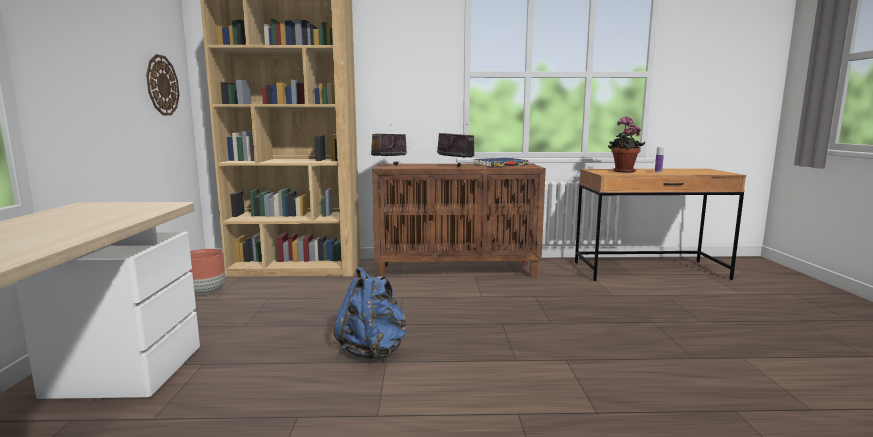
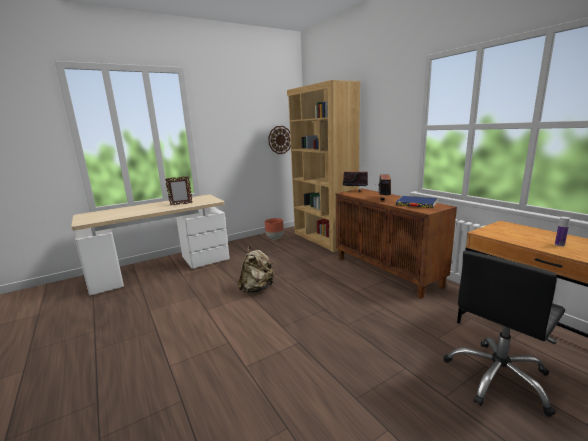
camera: 60 degrees right, 5 degrees up
(91, 220) = (181, 204): none -> picture frame
(373, 351) = (257, 289): blue backpack -> beige backpack
(623, 171) = (517, 234): potted plant -> none
(682, 296) = (498, 377): none -> black office chair

